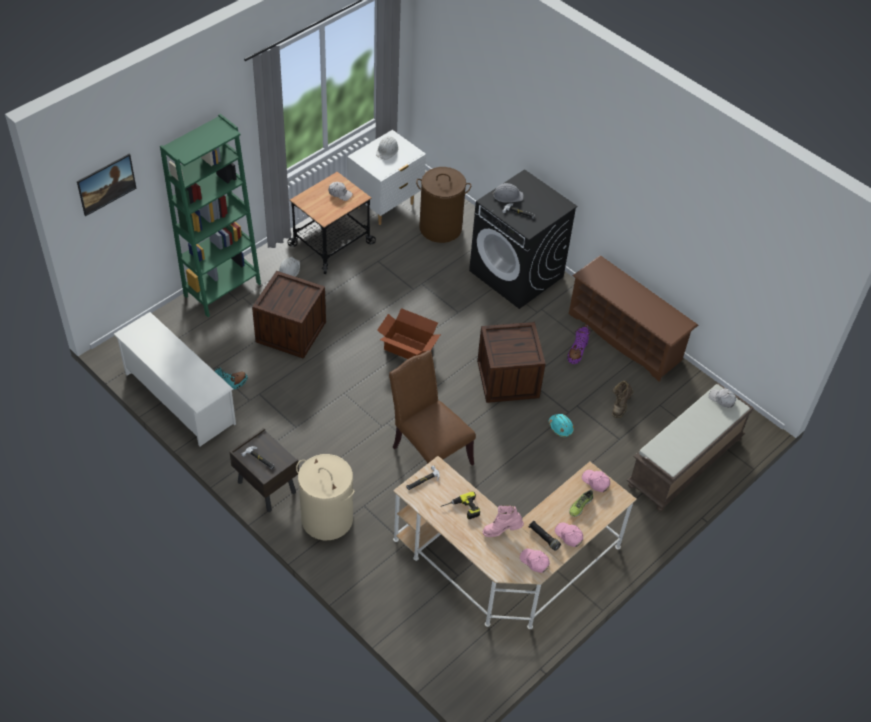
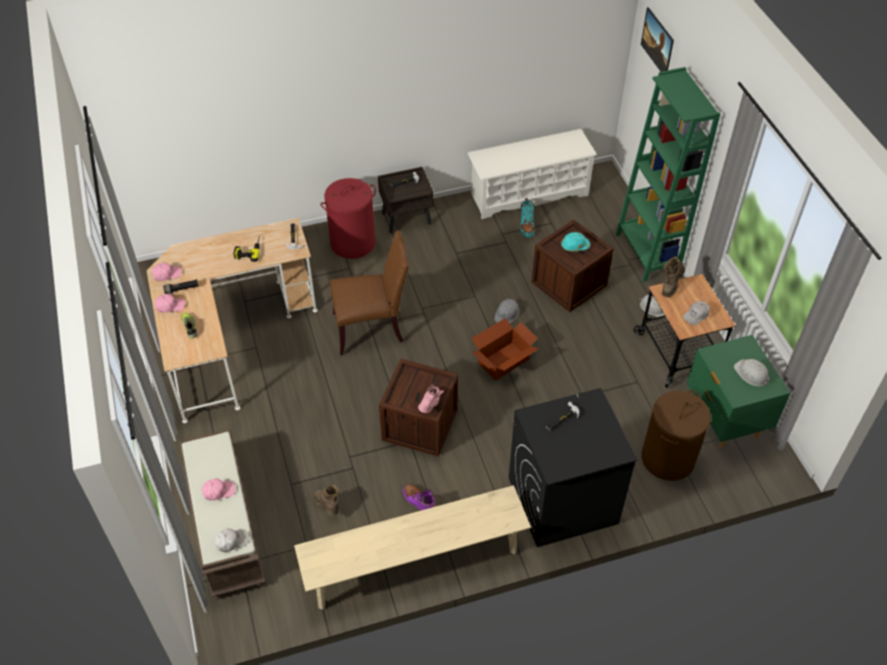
camera: 120 degrees right, 0 degrees up
(315, 214) = (670, 285): none -> brown boot
(326, 519) = (353, 243): beige laundry basket -> red laundry basket
(385, 206) = (724, 421): white nightstand -> green nightstand
(502, 530) = (210, 266): pink boot -> pink boot (430, 405)
(507, 196) = (596, 421): grey hard hat -> grey hard hat (507, 313)
(560, 427) = (336, 440): turquoise hard hat -> turquoise hard hat (574, 246)
(595, 482) = (203, 349): pink cap -> pink cap (218, 491)
(625, 337) = (414, 563): brown shoe rack -> beige bench

